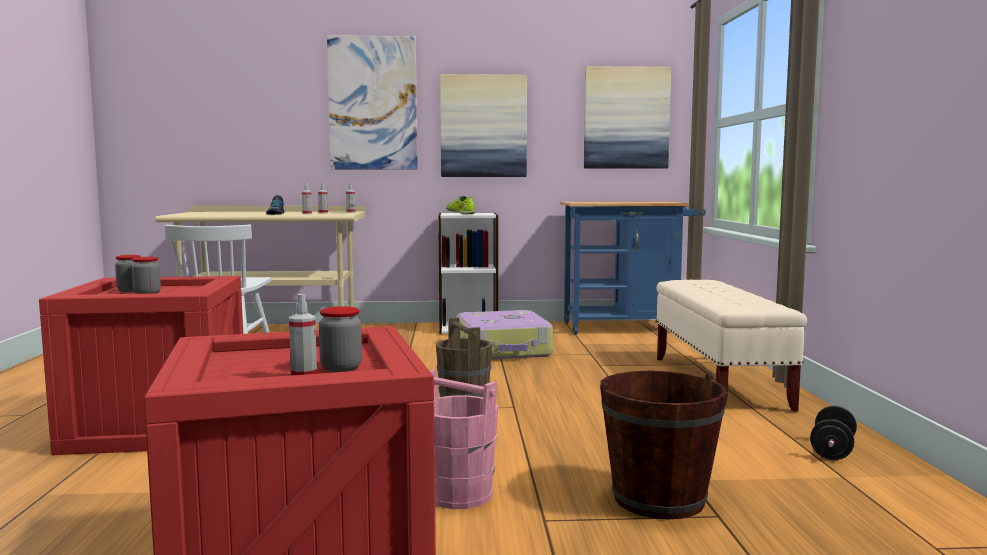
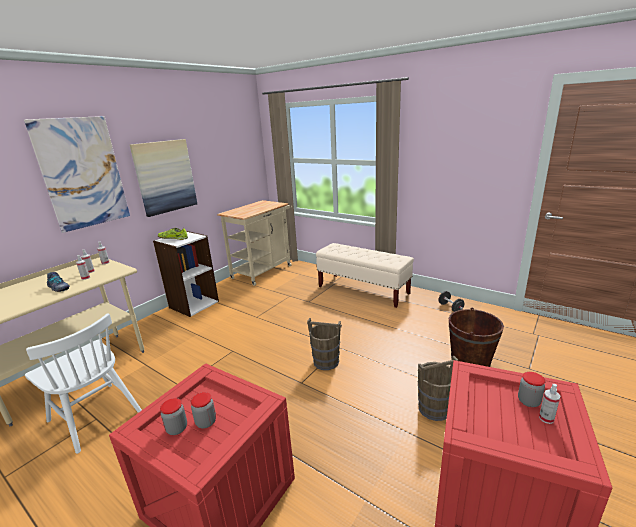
camera: 50 degrees left, 15 degrees up
(459, 494) = (433, 408): pink bucket -> brown bucket
(503, 350) = (249, 312): suitcase -> none
(626, 118) = (236, 158): picture -> none
(627, 327) = (264, 270): blue cart -> beige cart

